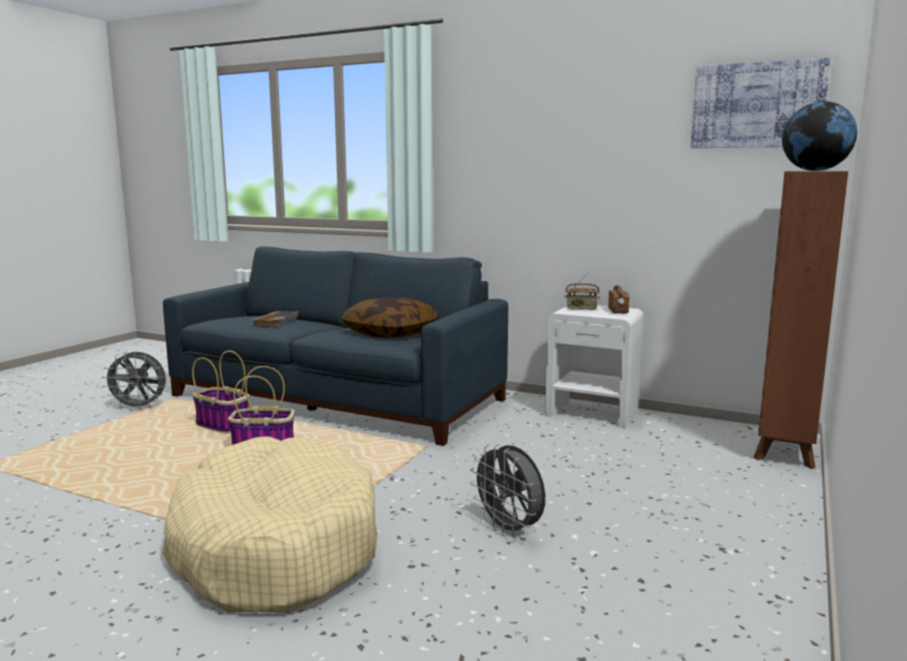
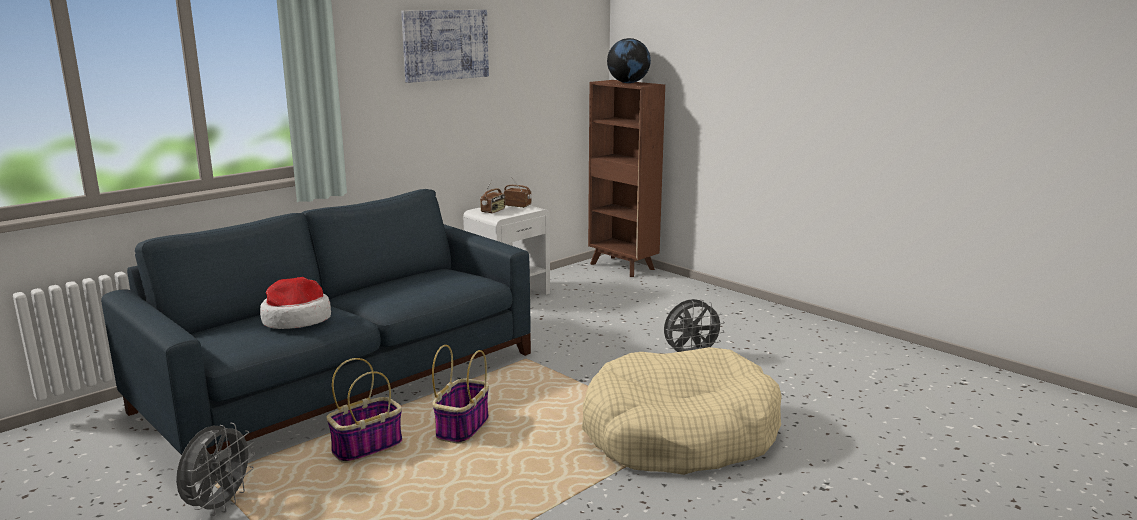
camera: 70 degrees left, 5 degrees up
(274, 322) = (296, 320): grey tray -> hat
(391, 333) = (420, 281): pillow -> none
(757, 105) = (565, 34): picture -> picture (445, 45)

